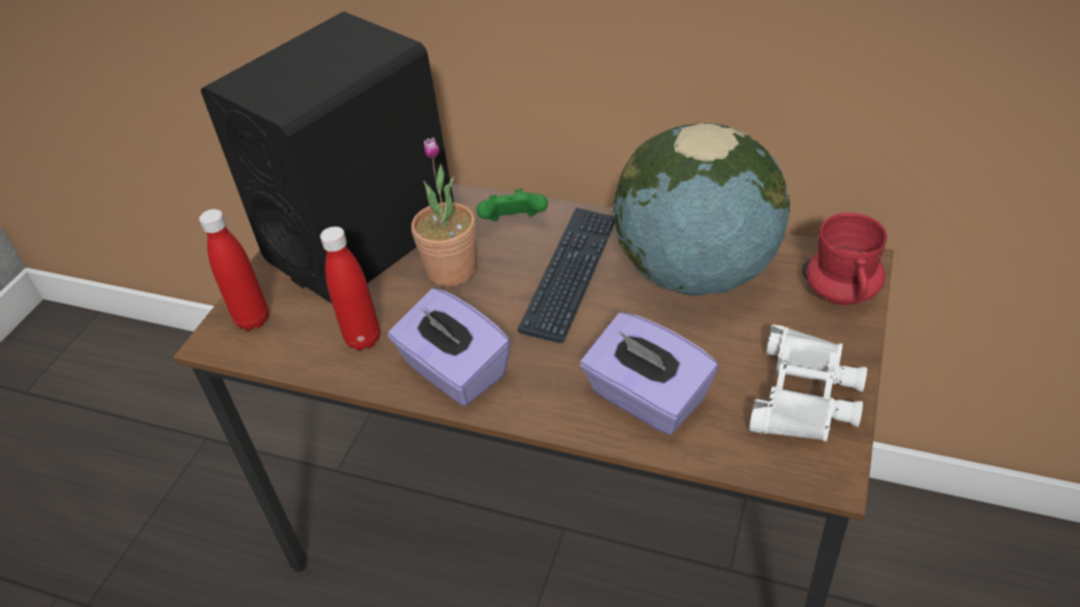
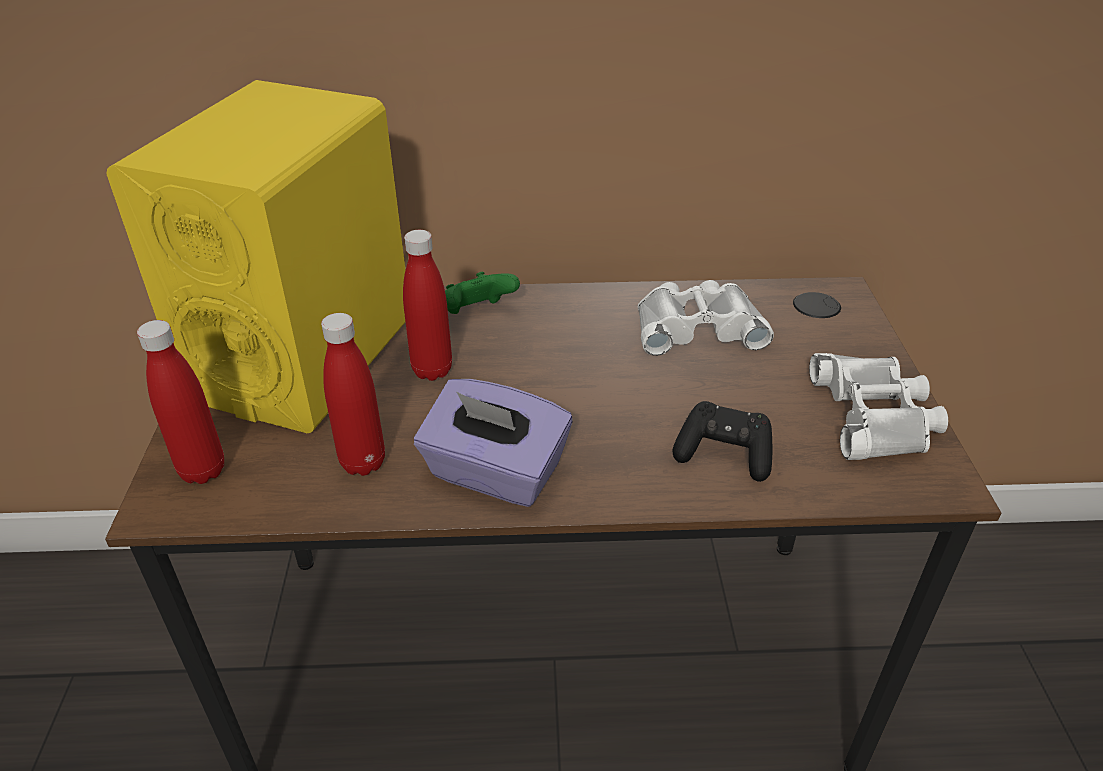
camera: 25 degrees left, 5 degrees down
(362, 239) = (305, 358): black speaker -> yellow speaker
(451, 270) = (432, 370): potted plant -> red bottle
(570, 274) = (569, 350): keyboard -> none
(646, 399) = (724, 454): purple tissue box -> black game controller
(695, 273) = (697, 327): globe -> white binoculars
(841, 292) = (844, 319): red mug -> none

